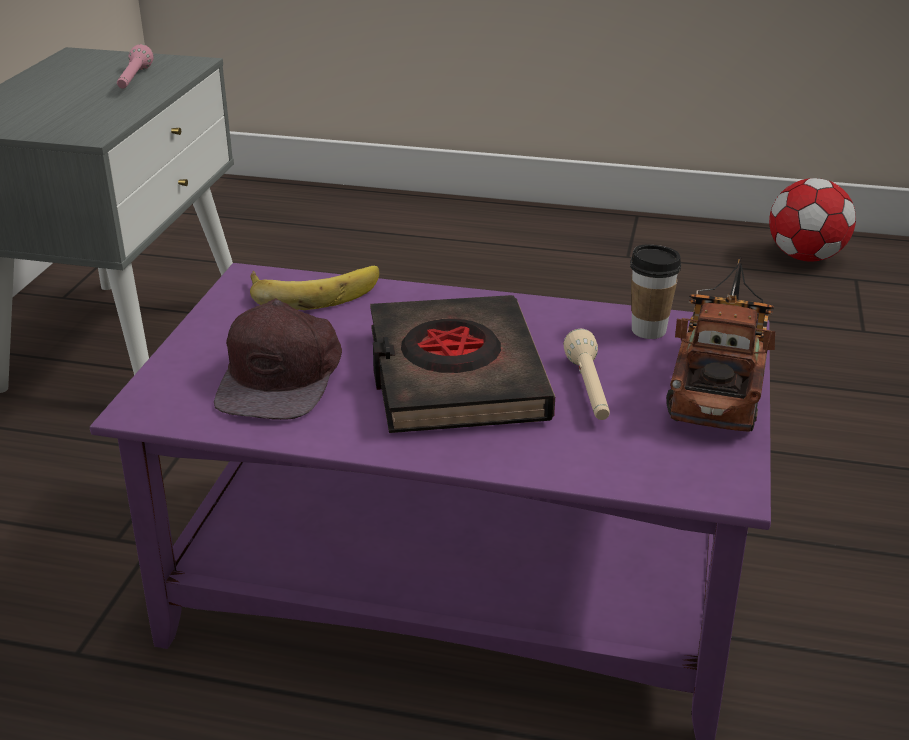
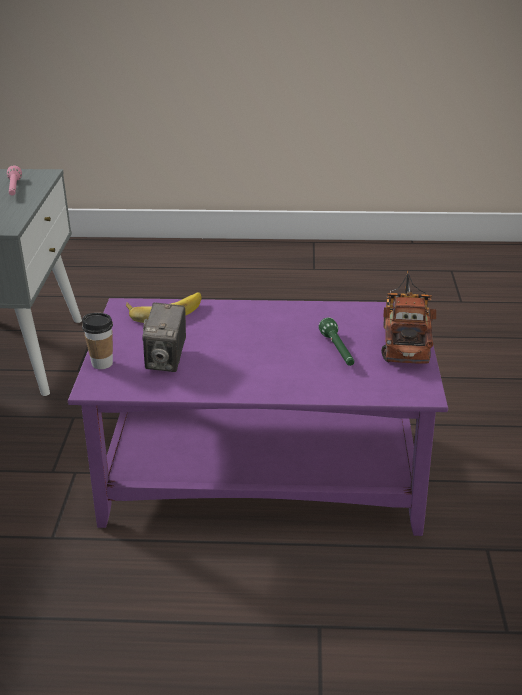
camera: 10 degrees left, 0 degrees up
(283, 376) = (166, 360): brown cap -> camera
(454, 375) = (262, 350): black book -> none
(589, 391) = (338, 351): beige flashlight -> green flashlight
(648, 330) = (360, 314): cup -> cup (102, 363)
(805, 257) = (419, 259): football -> none

